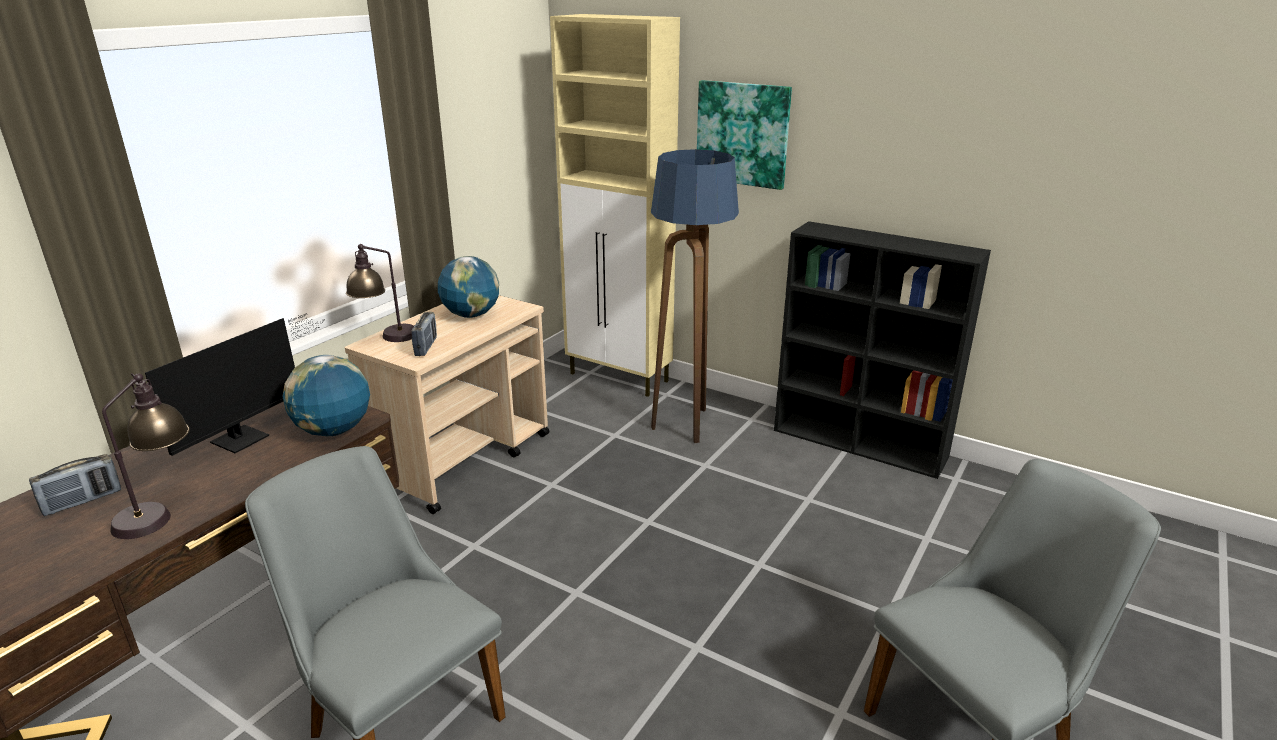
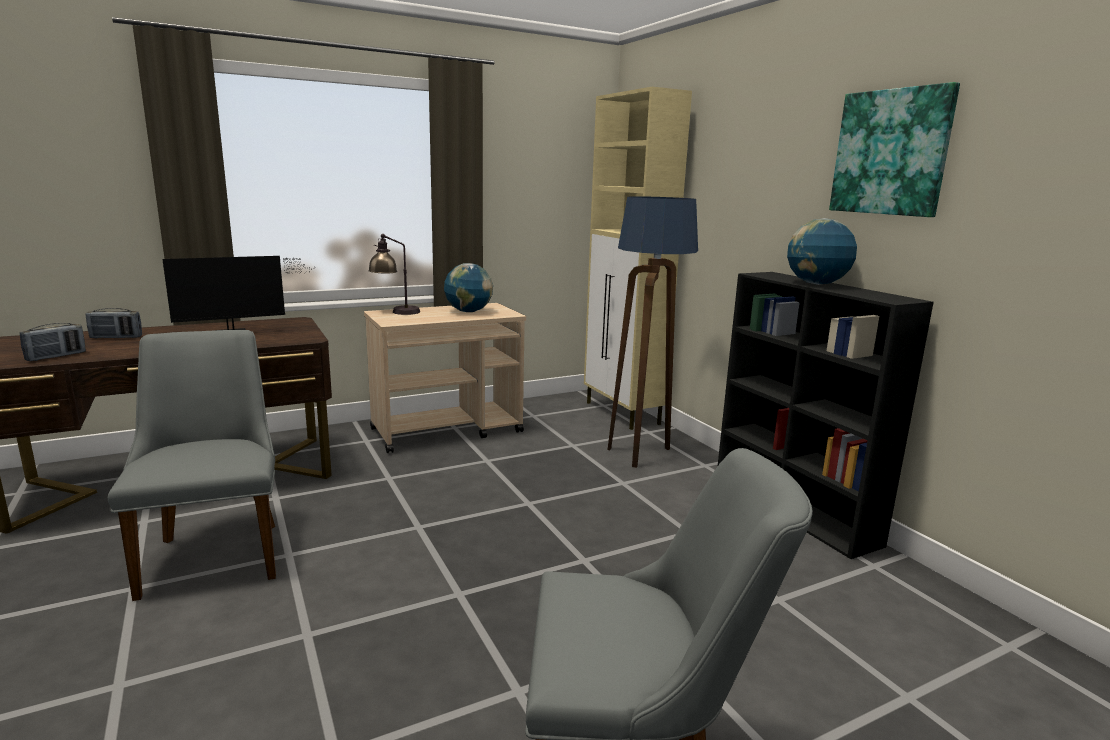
camera: 30 degrees right, 10 degrees down
(160, 511) = (136, 348): table lamp -> none
(333, 430) = (283, 340): globe -> globe (816, 284)
(426, 347) = (410, 318): radio -> radio (56, 356)
(743, 134) = (729, 190): picture -> picture (891, 152)

